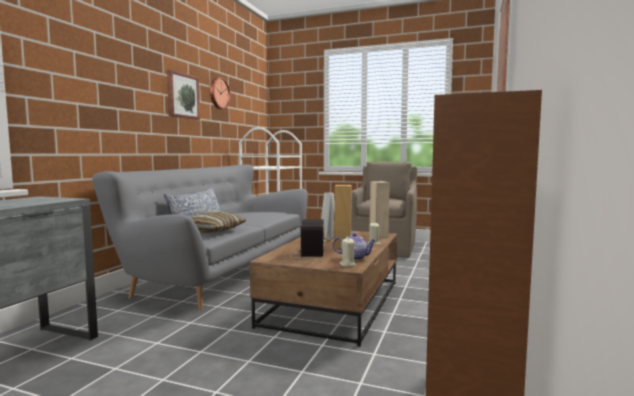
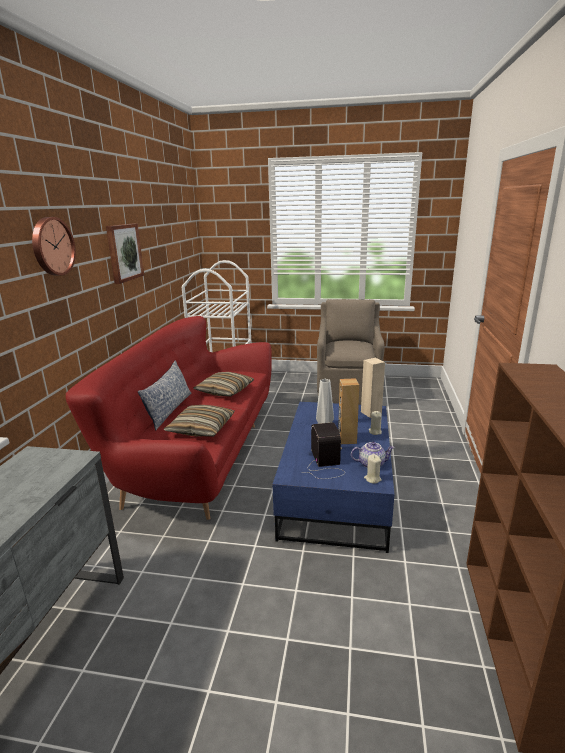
camera: 10 degrees left, 15 degrees up
(218, 93) = (155, 232): wall clock -> wall clock (51, 246)
(219, 273) = (196, 454): grey sofa -> red sofa
(252, 217) = (225, 391): none -> pillow
(333, 302) = (336, 489): brown coffee table -> blue coffee table

